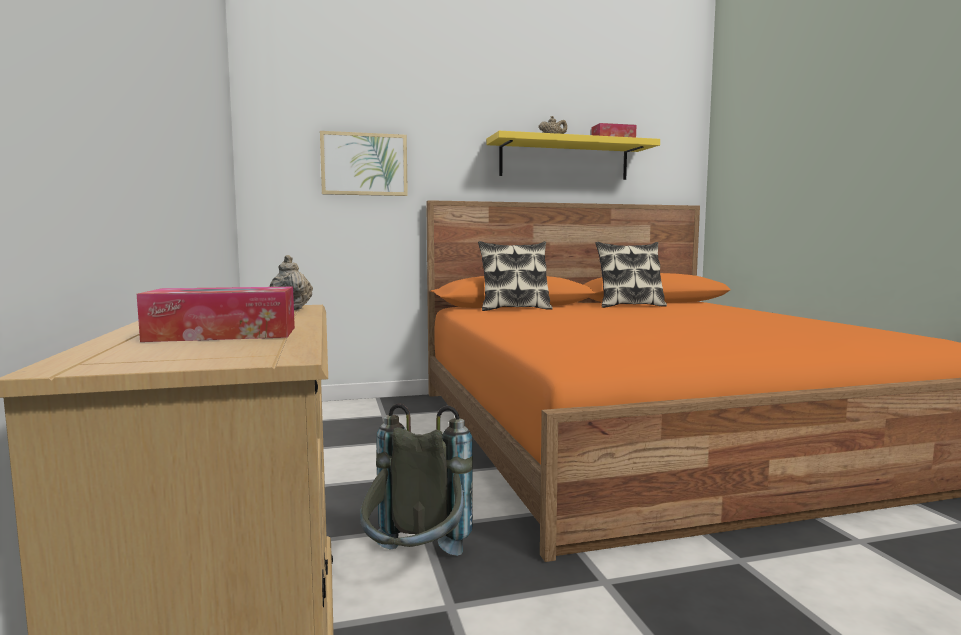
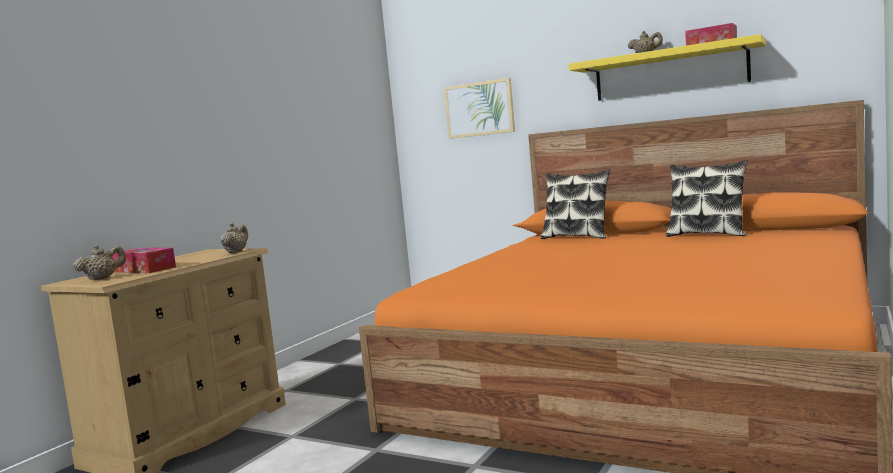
camera: 45 degrees right, 0 degrees up
(191, 352) = (102, 278): none -> beige teapot
(415, 567) = (313, 416): grey backpack -> none

